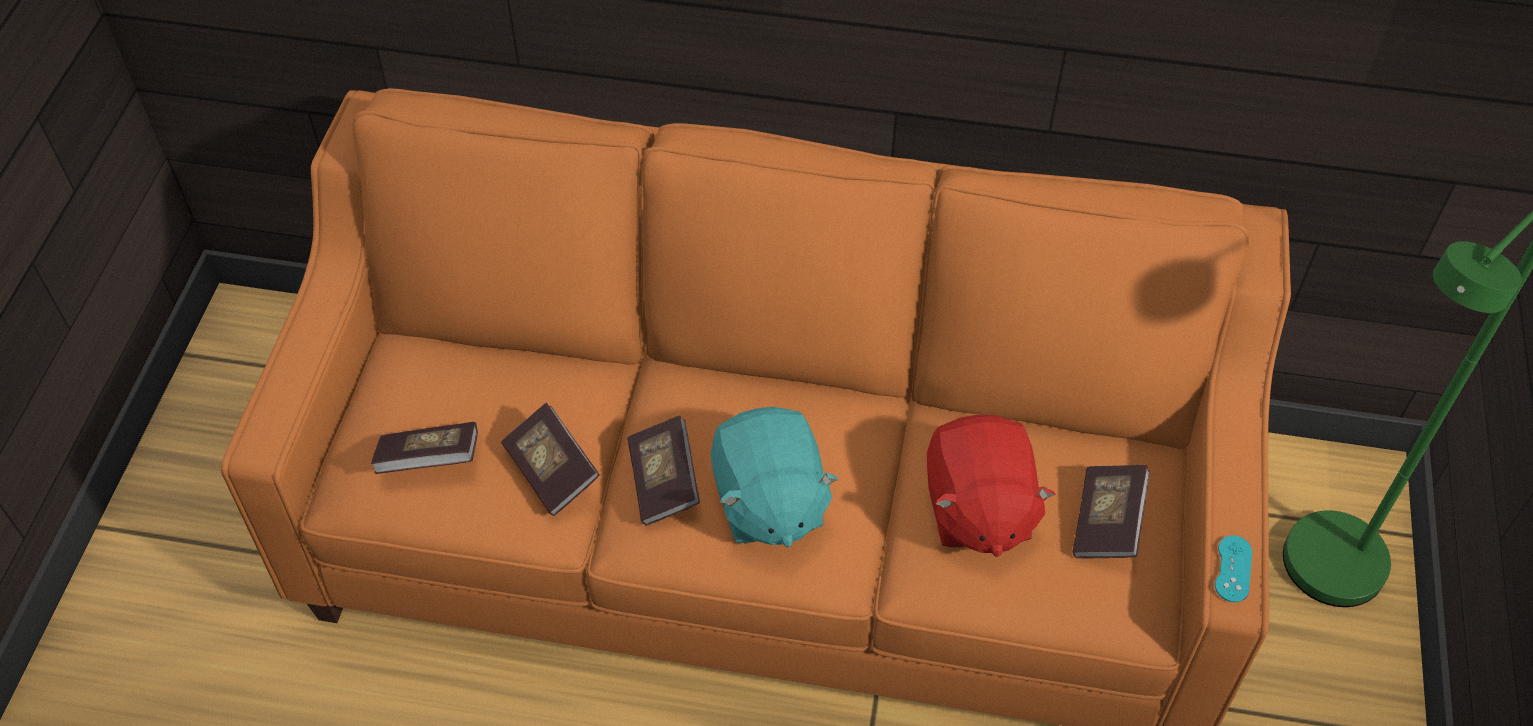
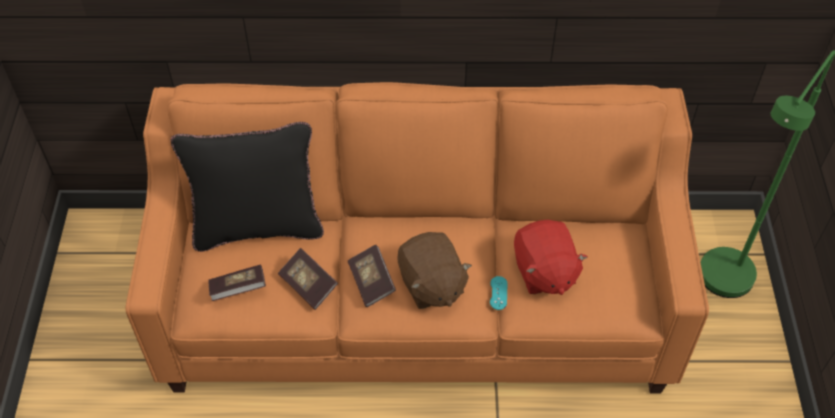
camera: 10 degrees left, 0 degrees up
(490, 356) = (258, 227): none -> black pillow
(768, 502) = (431, 285): turquoise plush toy -> brown plush toy
(1107, 523) = (613, 269): book -> none
(1233, 569) = (685, 282): turquoise game controller -> turquoise game controller (498, 293)

